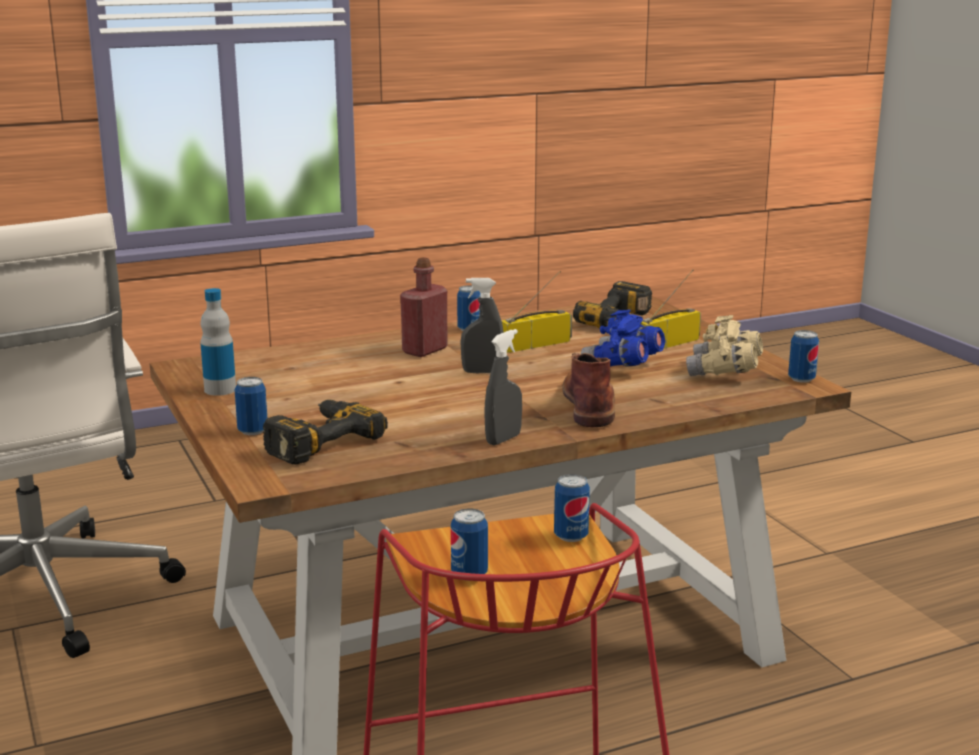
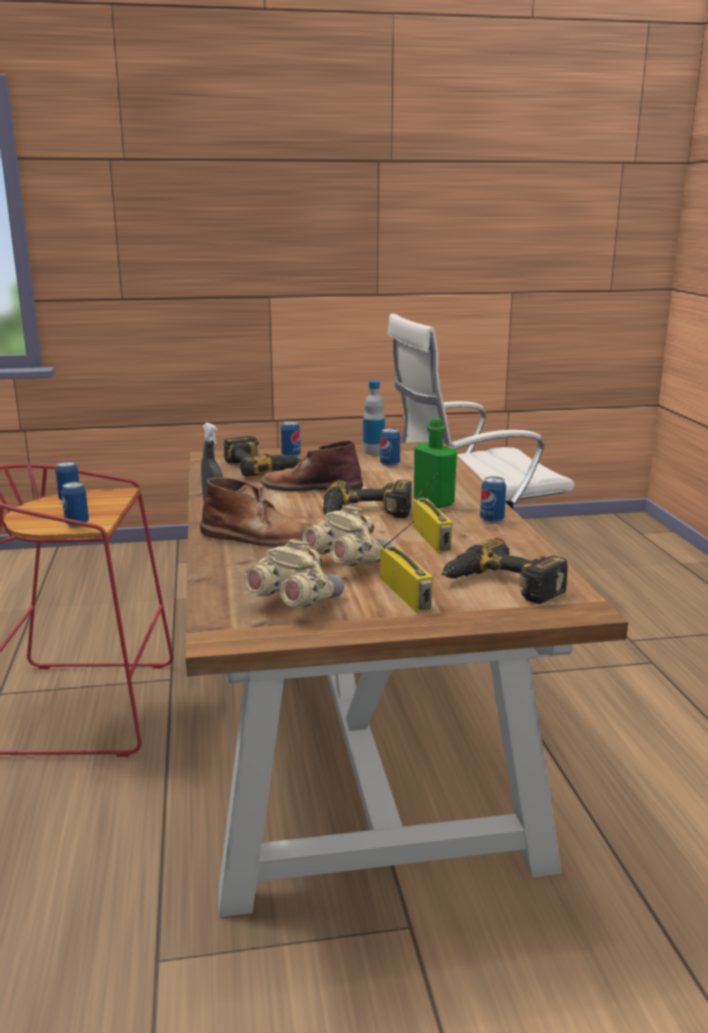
camera: 105 degrees right, 0 degrees up
(398, 404) = (310, 487): none -> brown boot
(424, 350) = (433, 502): red bottle -> green bottle
(482, 372) = (365, 513): grey spray bottle -> power drill
(622, 366) = (347, 563): blue binoculars -> beige binoculars
(801, 379) = (242, 637): can -> can (389, 464)

